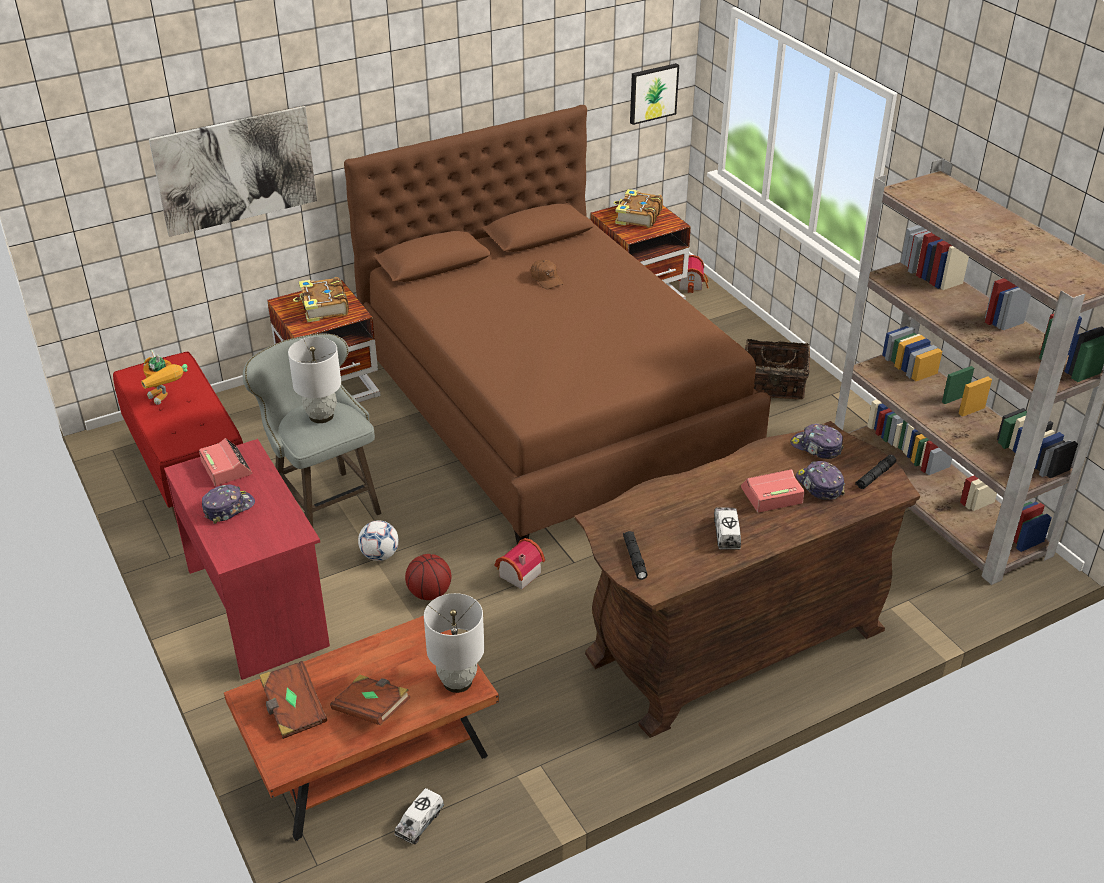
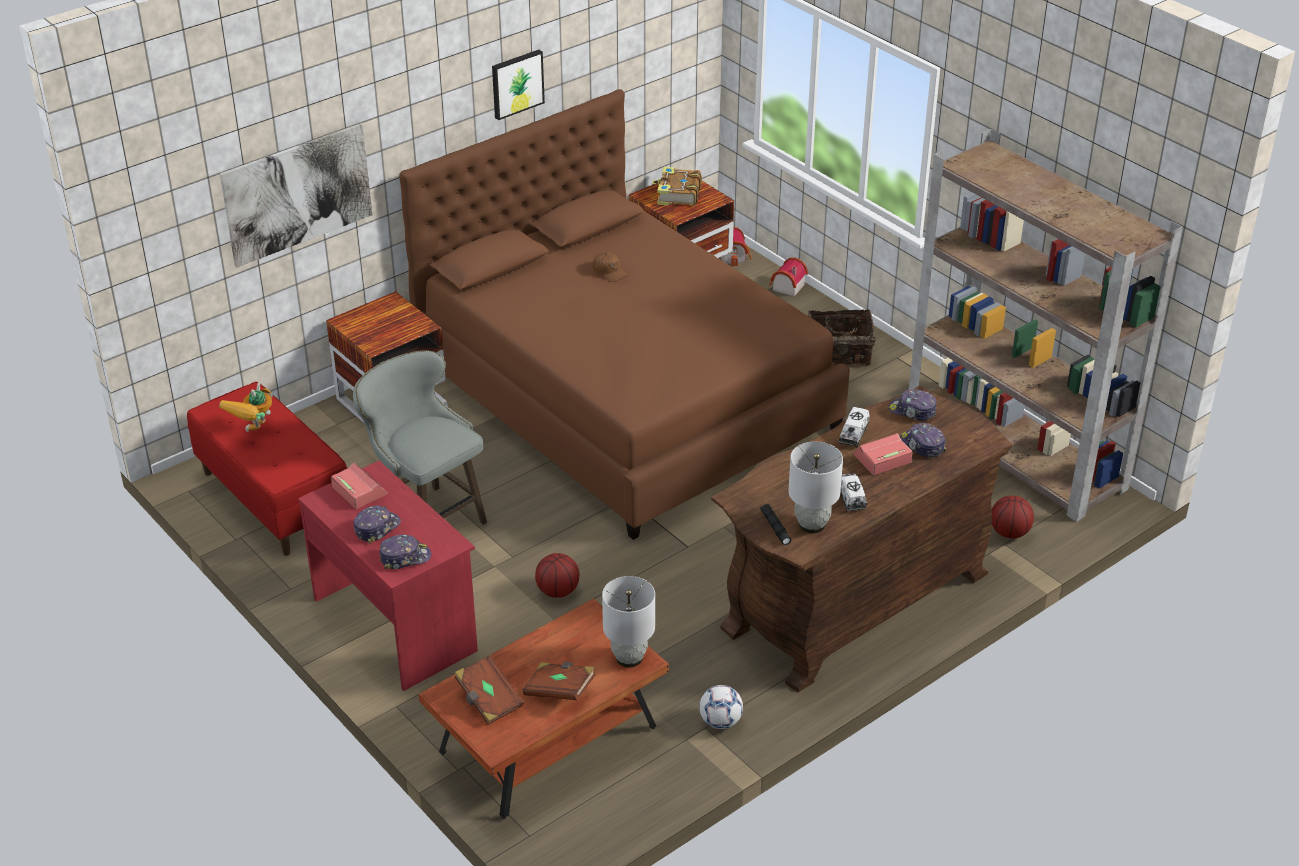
camera: 10 degrees left, 0 degrees up
(166, 400) = (255, 433): toy robot -> toy robot turned 75 degrees clockwise
(244, 543) = (405, 557): none -> cap
(321, 416) = (430, 432): white table lamp -> white table lamp (811, 525)
(323, 307) = (387, 322): book -> none
(380, 555) = (498, 562): football -> football (720, 722)
(419, 822) = (610, 789): toy truck -> toy truck (853, 434)
(517, 574) = (636, 564): toy house -> toy house (786, 287)
(652, 93) = (682, 68): picture -> picture (516, 83)
(875, 476) = (969, 431): black flashlight -> none
(916, 588) = (1009, 533): none -> basketball

